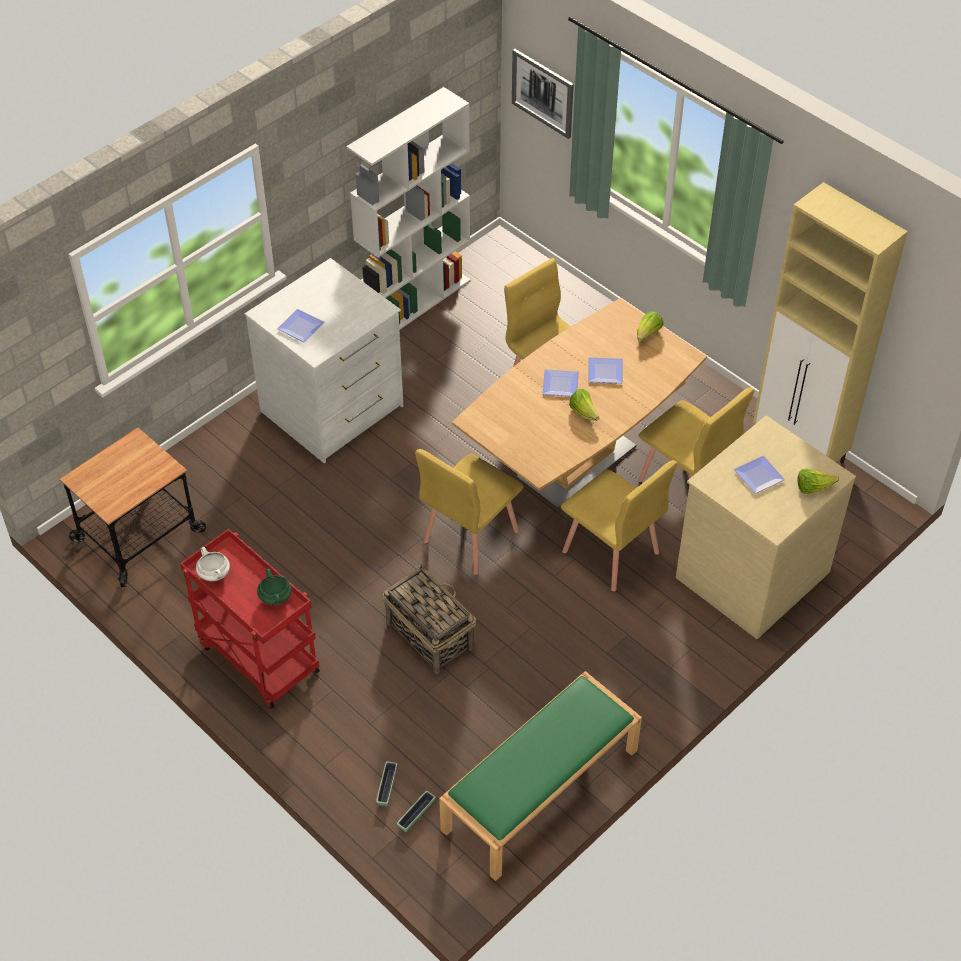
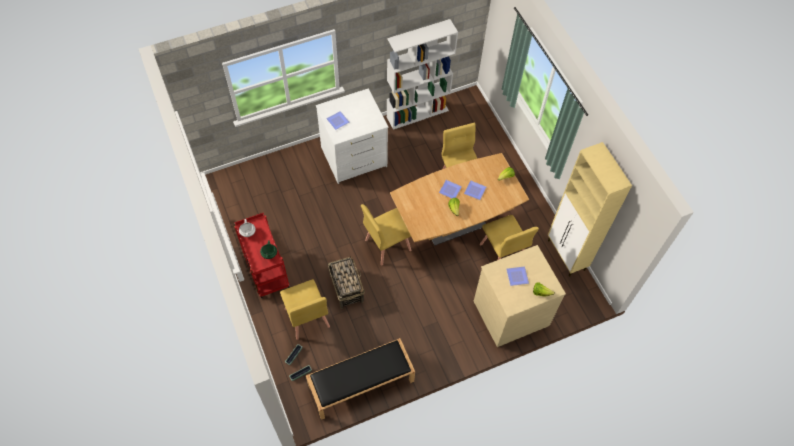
camera: 20 degrees right, 10 degrees up
(138, 535) = (241, 191): cart -> none
(540, 791) = (360, 384): green bench -> black bench
(543, 93) = (501, 35): picture -> none
(611, 553) = (449, 277): yellow chair -> yellow chair (307, 318)

